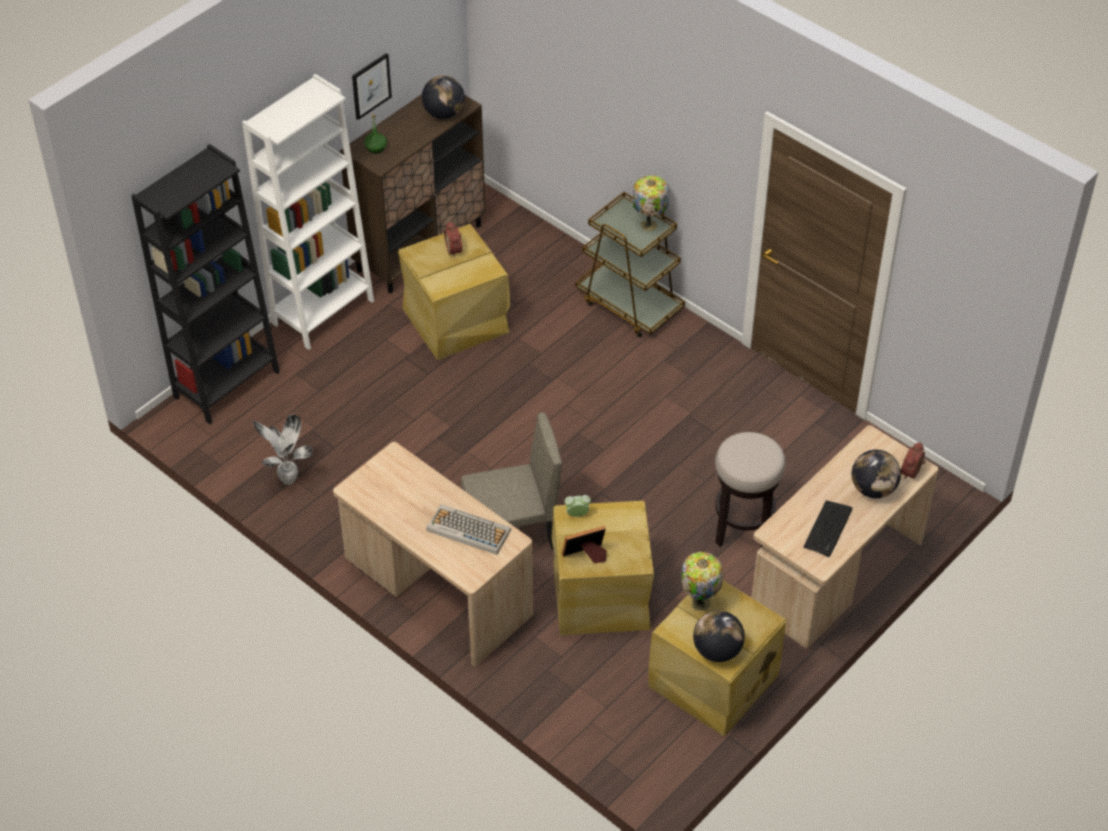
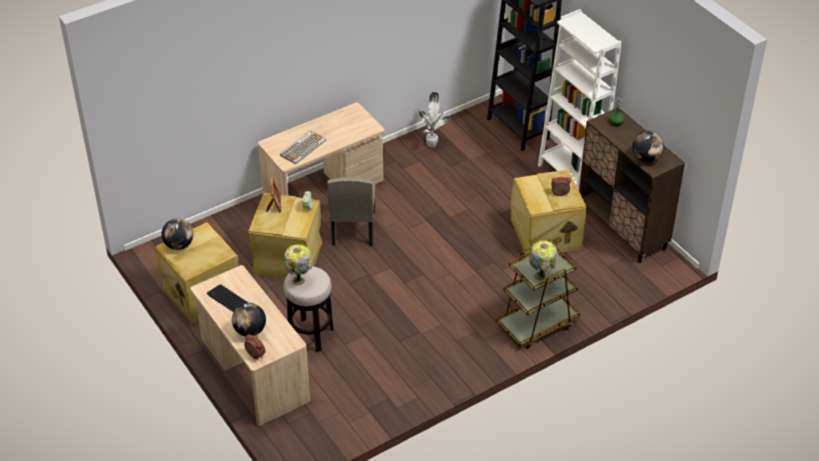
camera: 105 degrees right, 5 degrees down
(371, 86) = (650, 101): picture -> none
(699, 602) = (216, 245): table lamp -> table lamp (299, 280)

